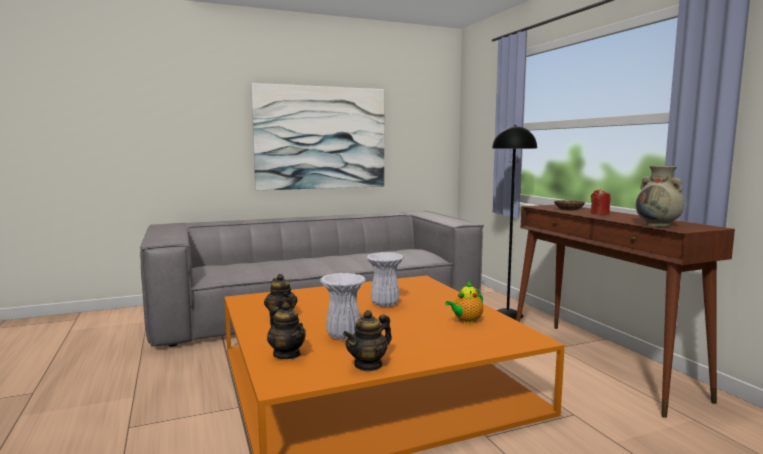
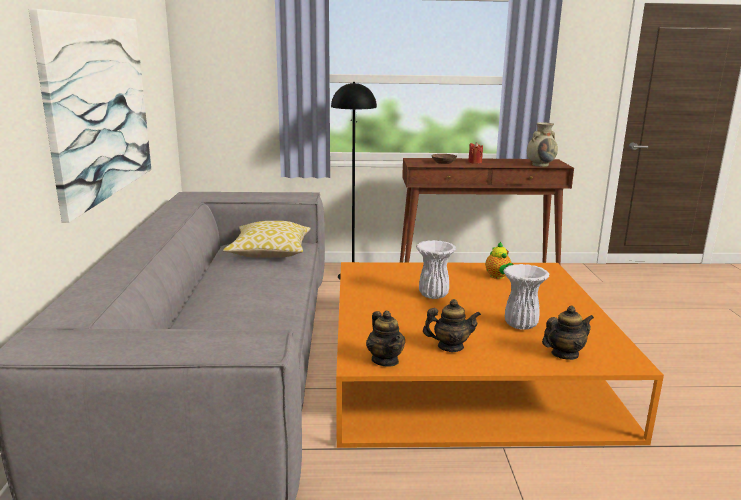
camera: 70 degrees left, 10 degrees up
(368, 365) = (591, 325): teapot -> teapot (385, 360)
(403, 255) = (269, 252): none -> pillow

